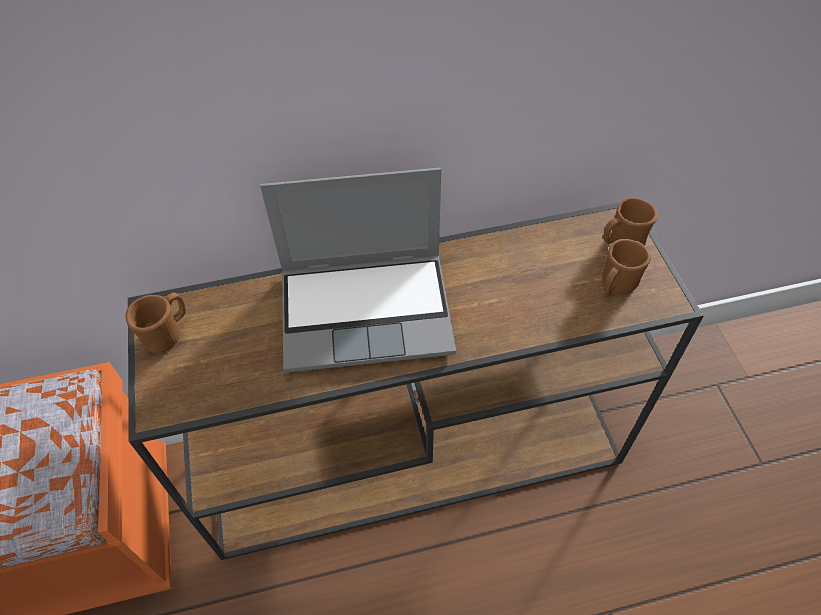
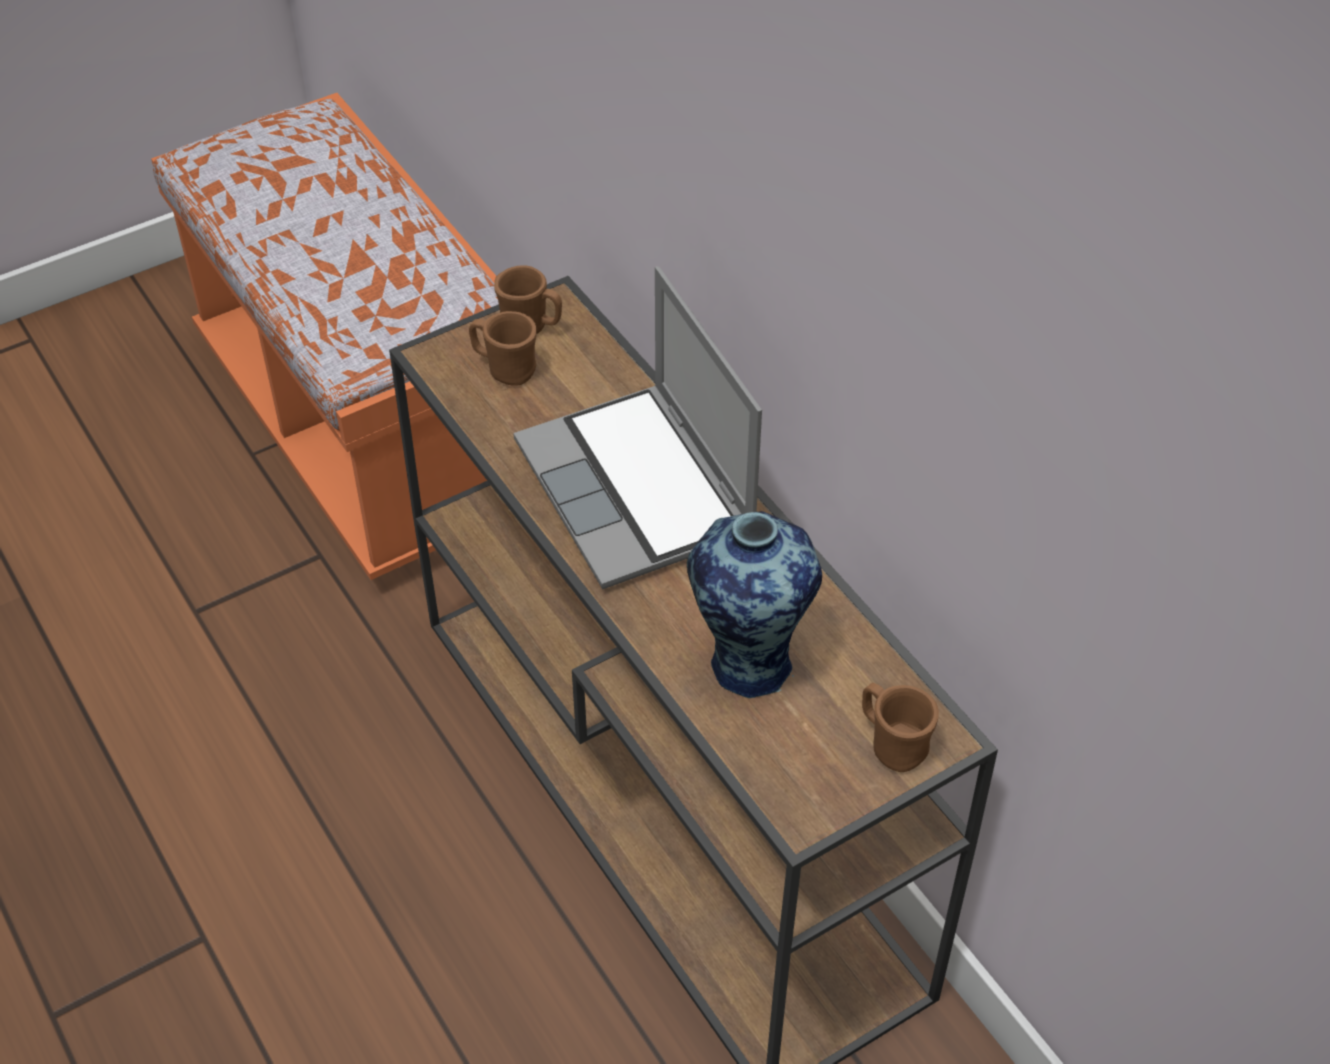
camera: 70 degrees right, 5 degrees down
(540, 292) = (749, 662): none -> vase
(615, 286) = (801, 749): brown mug -> brown mug (505, 369)

